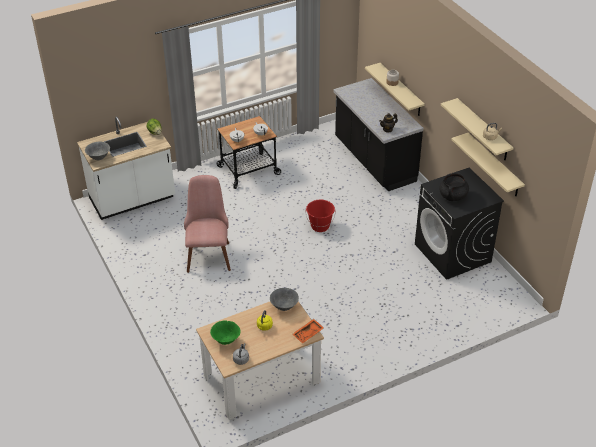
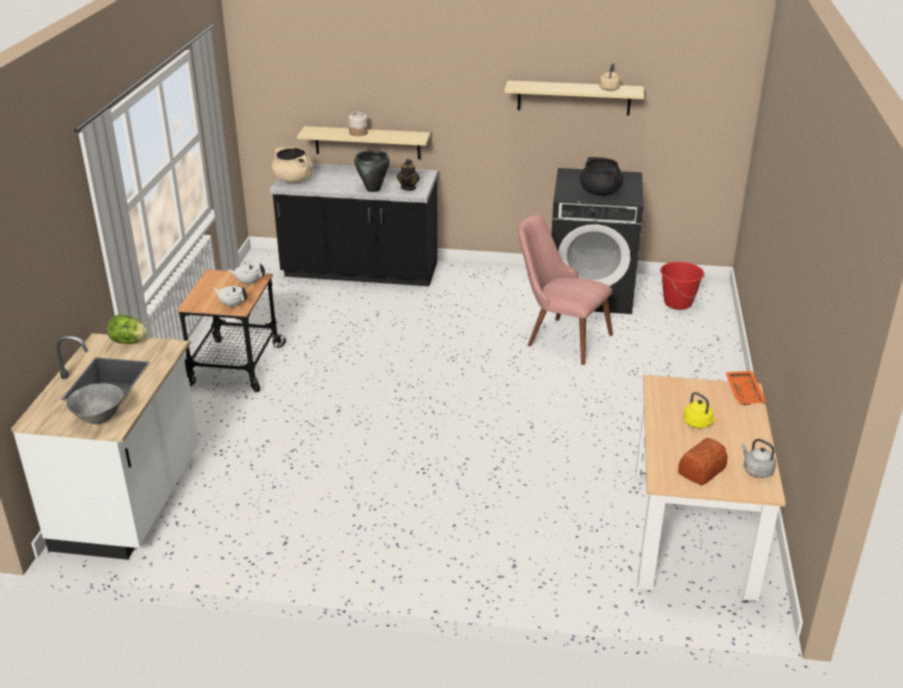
camera: 55 degrees left, 10 degrees down
(208, 252) = (363, 472): pink chair -> pink chair (559, 337)
(225, 340) = (700, 470): green bowl -> bread
(284, 307) = (669, 391): grey bowl -> none
(320, 226) = (431, 357): red bucket -> red bucket (677, 303)
(351, 90) = (293, 180): none -> beige cooking pot
(371, 119) = (373, 189): none -> black cooking pot
(494, 165) = (605, 137): beige shelf -> none

